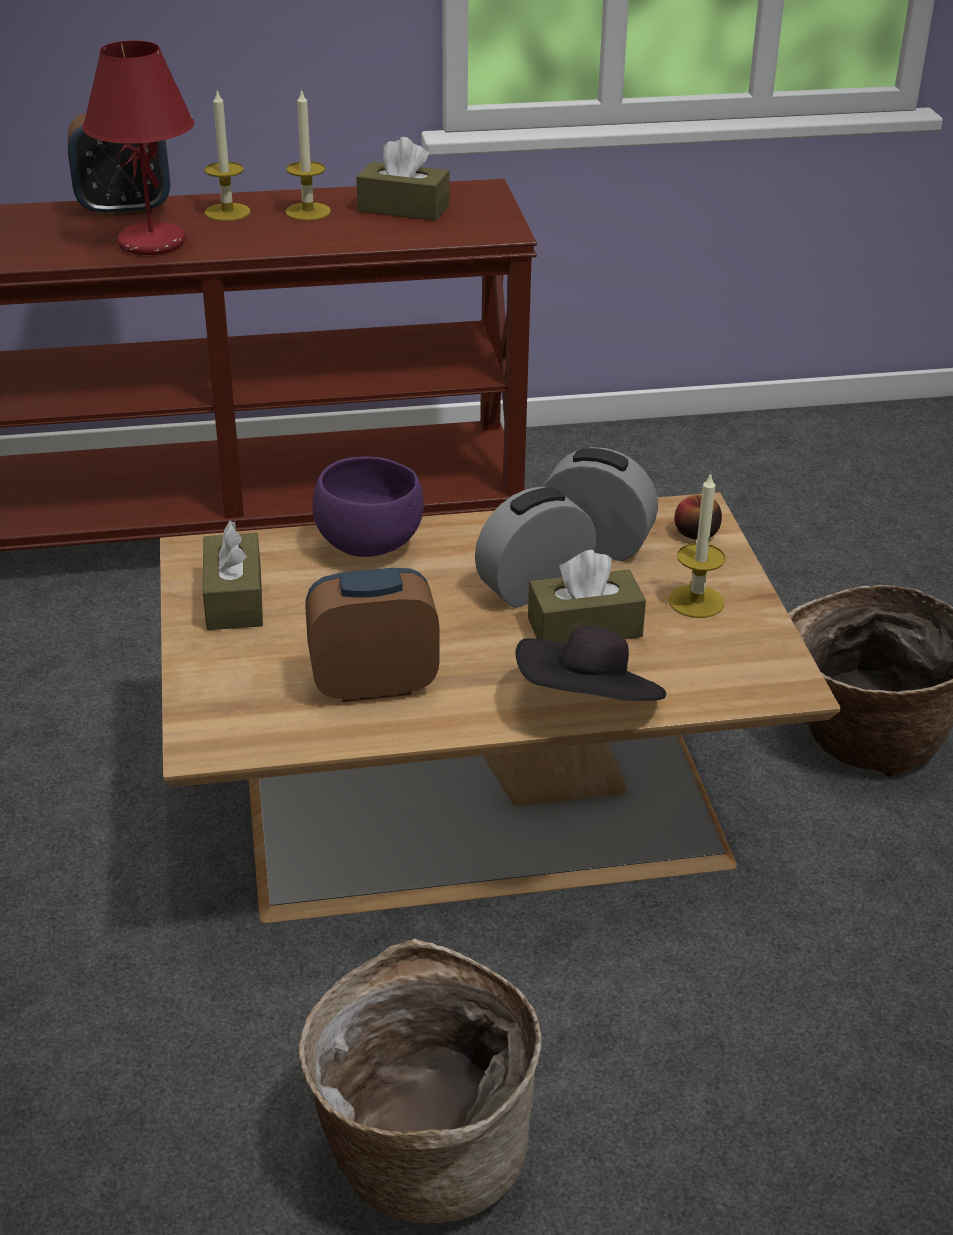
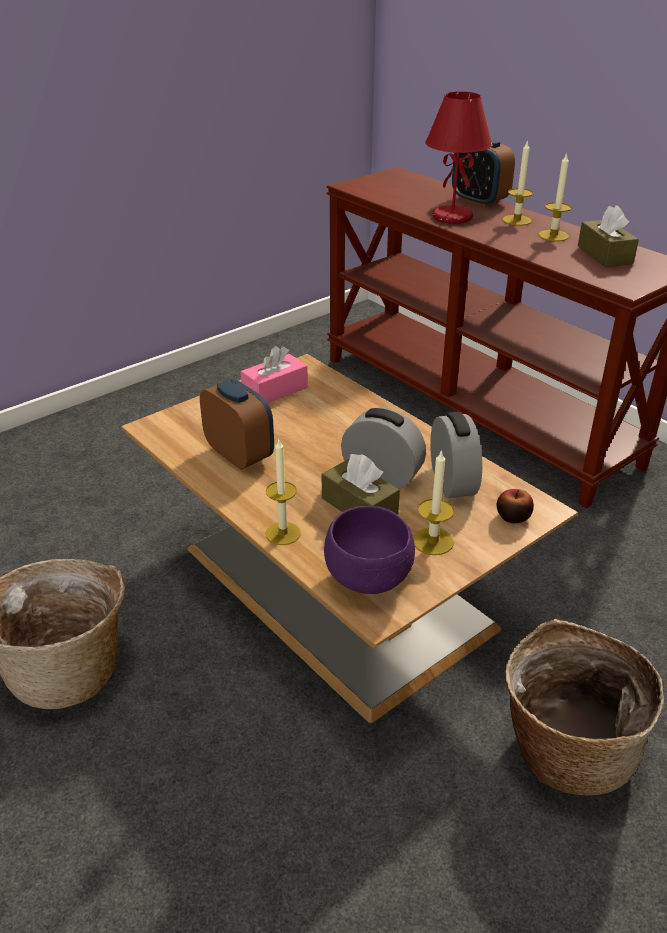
camera: 60 degrees right, 0 degrees up
(234, 599) = (275, 390): brown tissue box -> pink tissue box
(370, 545) = (364, 409): purple bowl -> purple bowl (370, 579)
(589, 705) = (283, 533): black hat -> candle

